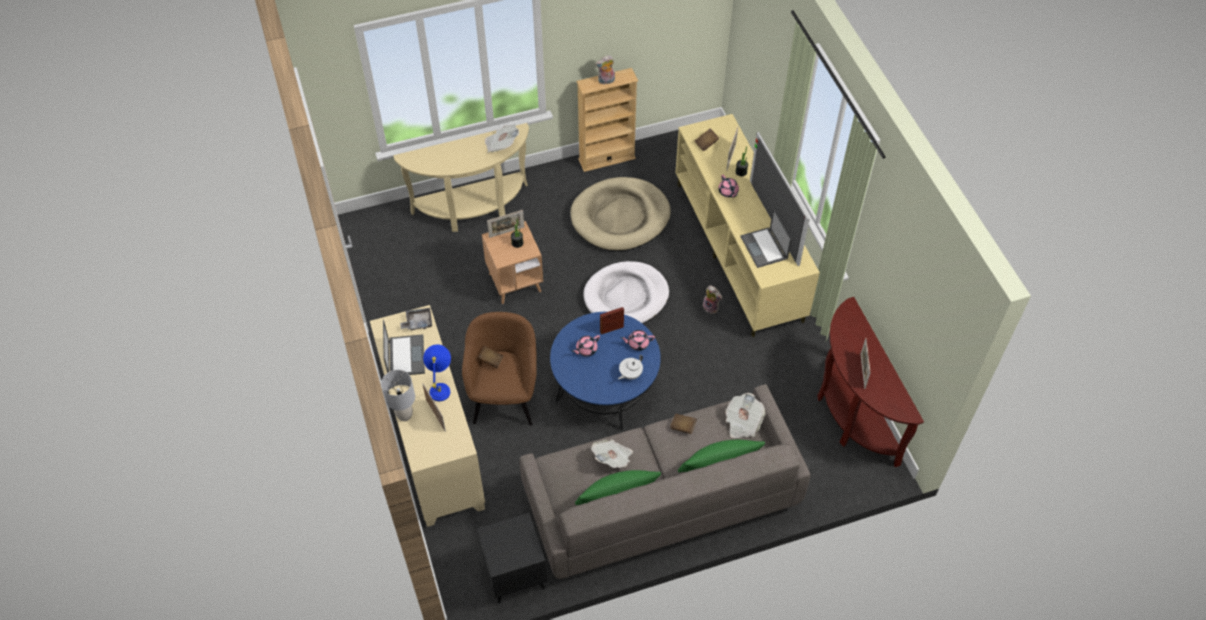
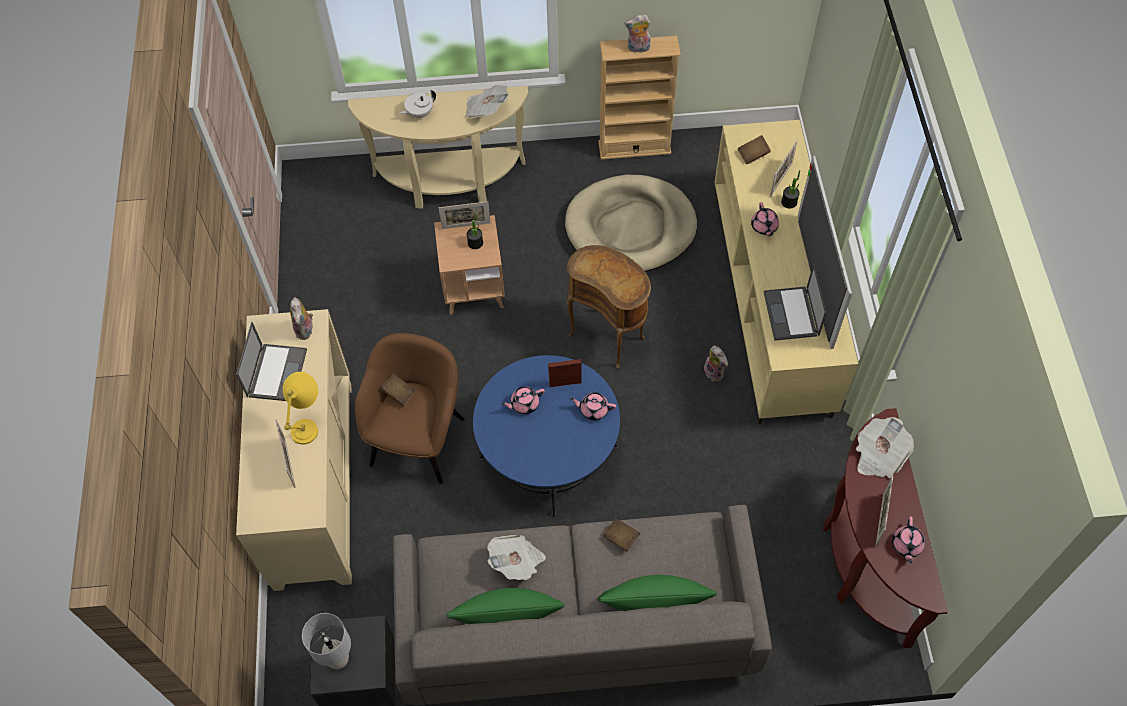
camera: 15 degrees right, 5 degrees up
(404, 415) = (250, 453): grey table lamp -> grey table lamp (337, 659)
(418, 322) = (306, 330): grey tray -> plush toy
(441, 386) = (308, 423): blue table lamp -> yellow table lamp
(626, 297) = (608, 336): white dog bed -> brown side table
(630, 374) = (571, 450): white teapot -> white teapot (419, 113)
(742, 422) = (702, 549): newspaper -> newspaper (878, 455)
(885, 384) = (906, 545): none -> pink teapot

